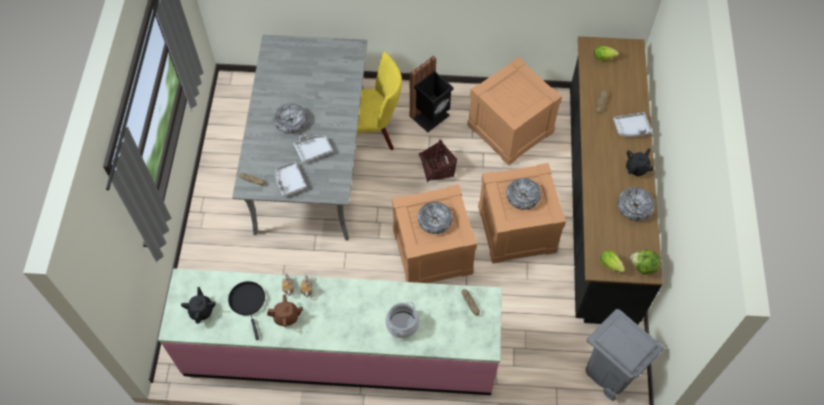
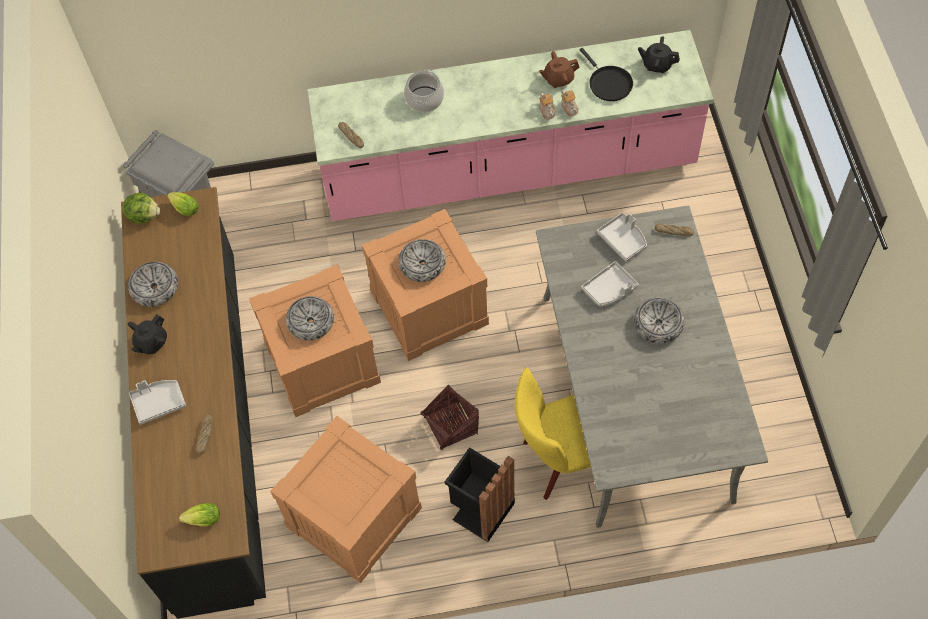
camera: 170 degrees right, 0 degrees up
(201, 310) = (657, 65): black teapot -> black teapot turned 120 degrees clockwise

